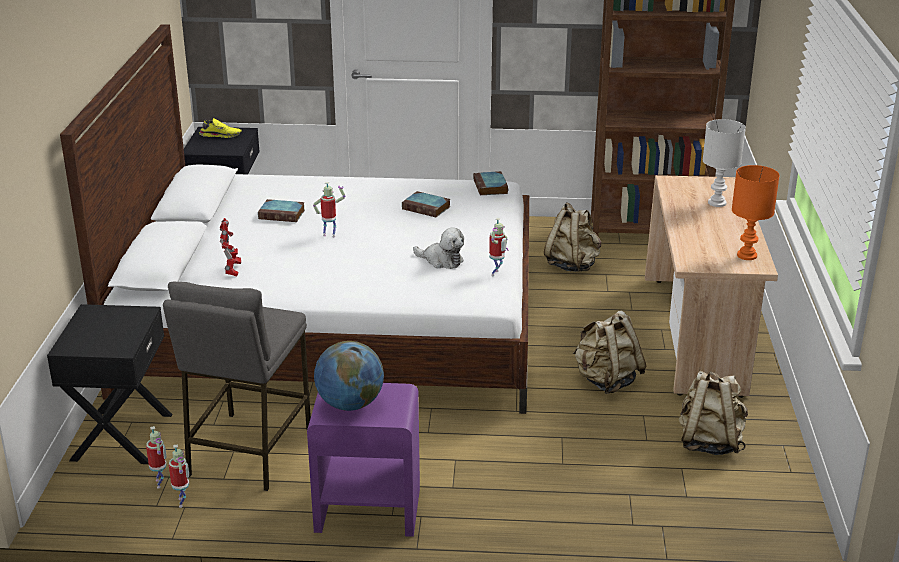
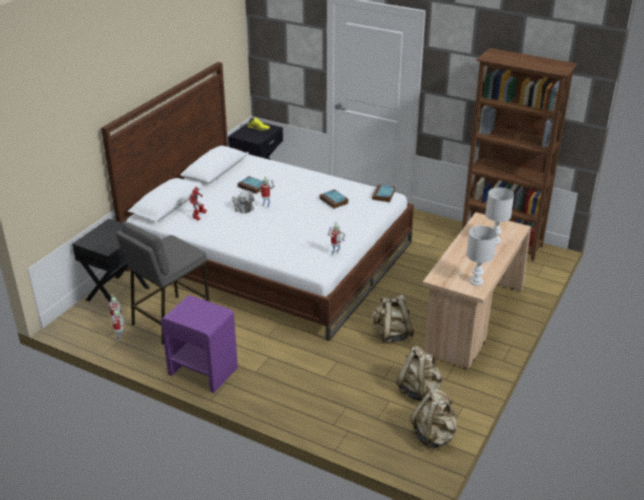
camera: 25 degrees right, 5 degrees up
(350, 404) = (190, 312): globe -> none
(441, 261) = (311, 238): plush toy -> plush toy (242, 207)
(572, 265) = (434, 254): beige backpack -> beige backpack (434, 436)
(747, 256) = (477, 282): orange table lamp -> white table lamp

